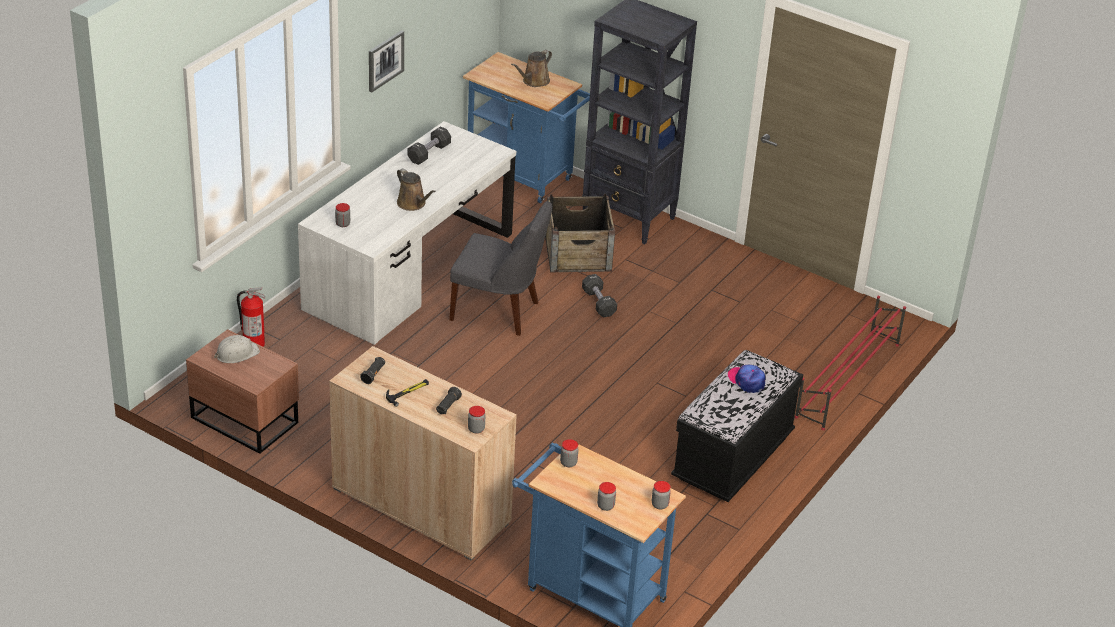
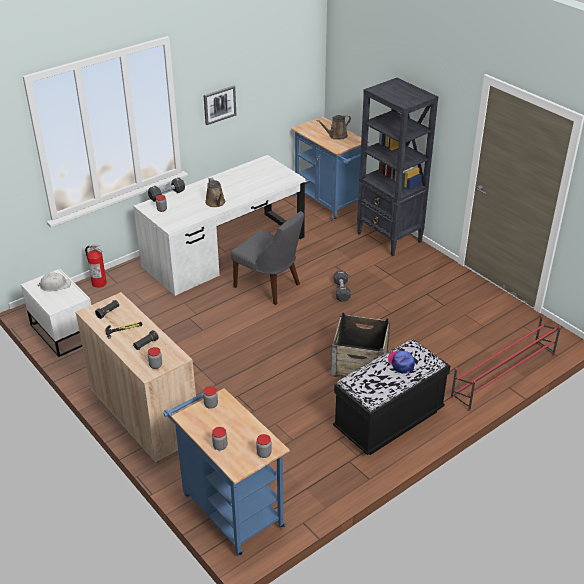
camera: 20 degrees right, 0 degrees up
(244, 418) = (63, 331): brown nightstand -> white nightstand
(429, 153) = (245, 173): black dumbbell -> black dumbbell (167, 195)
(577, 254) = (342, 256): crate -> crate (359, 363)

